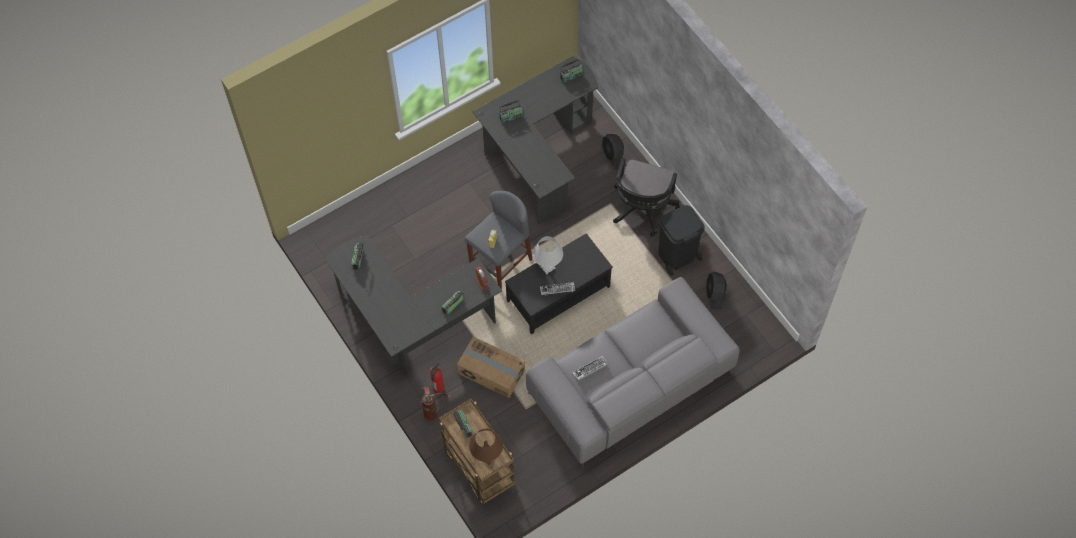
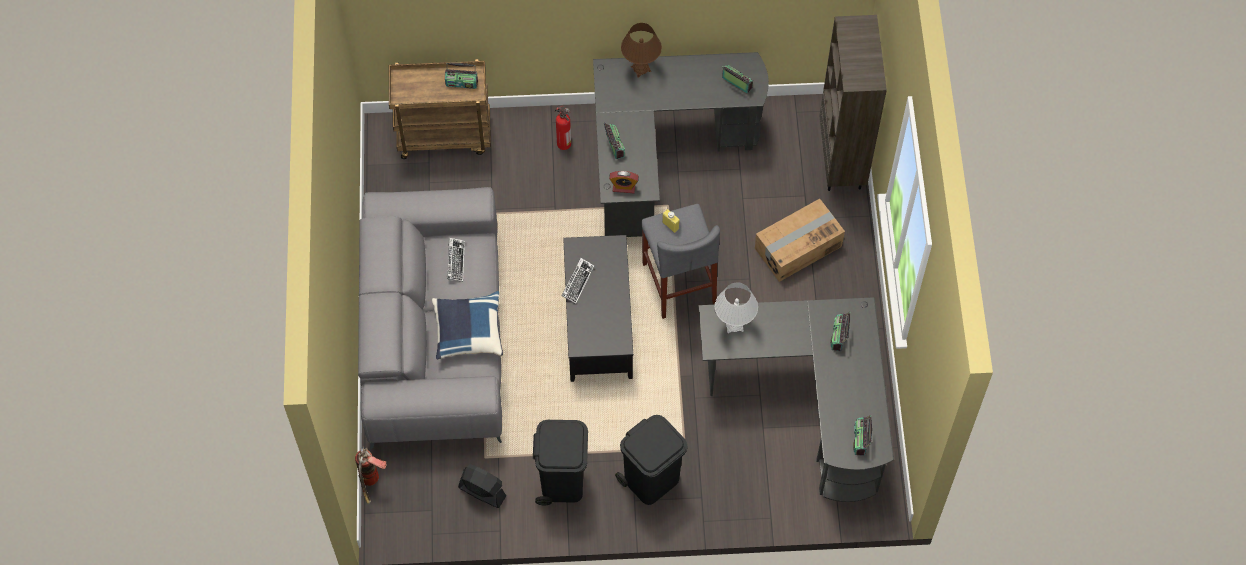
camera: 120 degrees right, 0 degrees up
(351, 217) = (842, 161): none -> brown bookcase
(434, 410) = (540, 127): fire extinguisher -> fire extinguisher (371, 484)
(487, 457) = (411, 86): brown table lamp -> brown table lamp (641, 69)
(491, 372) = (546, 203): cardboard box -> cardboard box (797, 247)
(547, 267) = (614, 288): white table lamp -> white table lamp (734, 325)
(613, 156) = (752, 491): black fan -> none
(634, 332) = (468, 332): none -> blue pillow
(642, 210) = (652, 479): black office chair -> black trash can

